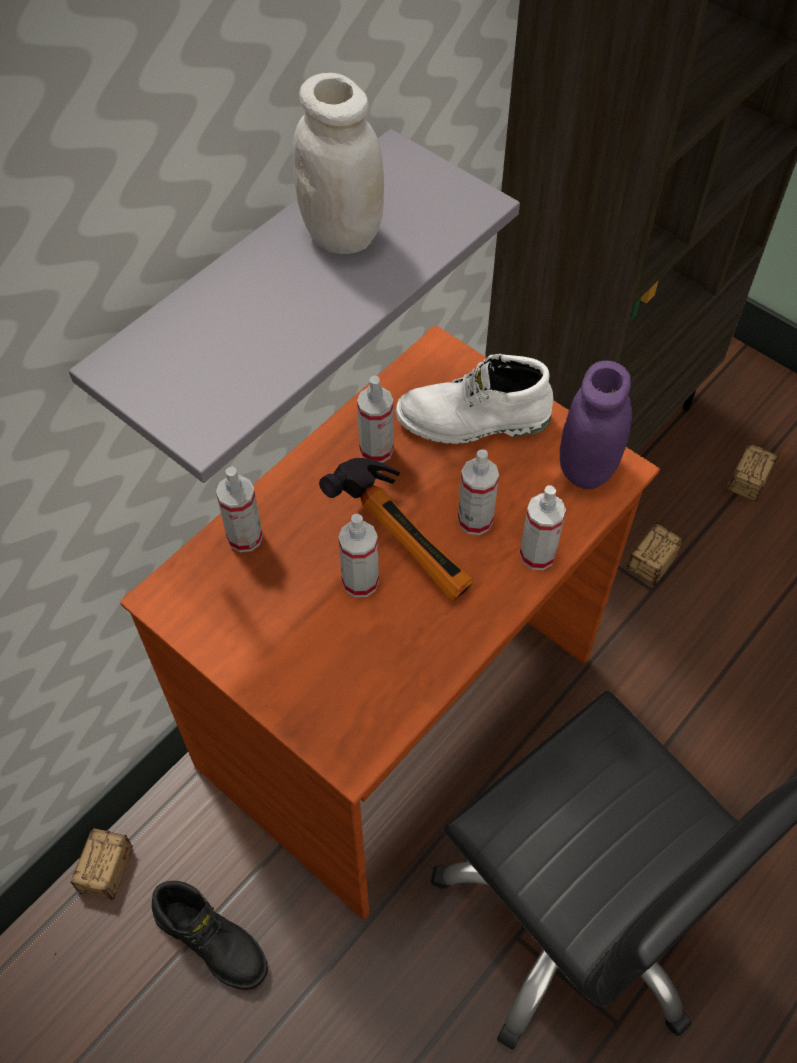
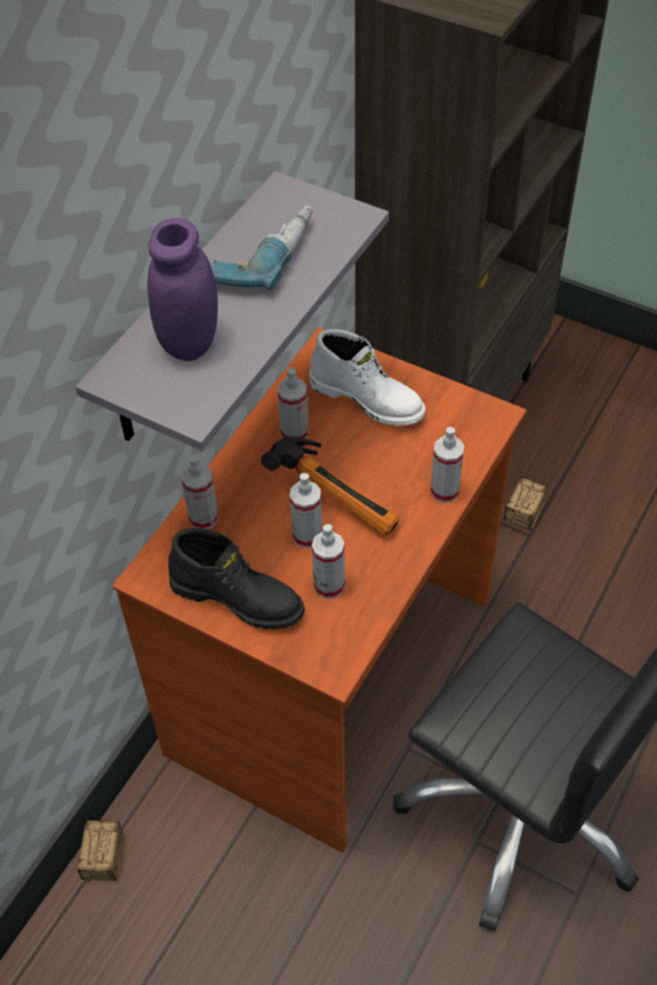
camera: 10 degrees left, 5 degrees down
(213, 939) = (214, 896): black boot -> black boot (238, 596)
(342, 234) = (259, 255): white jar -> power drill
(472, 422) = (368, 398): white boot -> white boot turned 135 degrees counterclockwise
(475, 520) = (388, 473): spray bottle -> spray bottle (329, 585)
(587, 468) = (468, 418): purple jar -> purple jar (189, 342)
(759, 458) = (596, 410): storage box -> none

